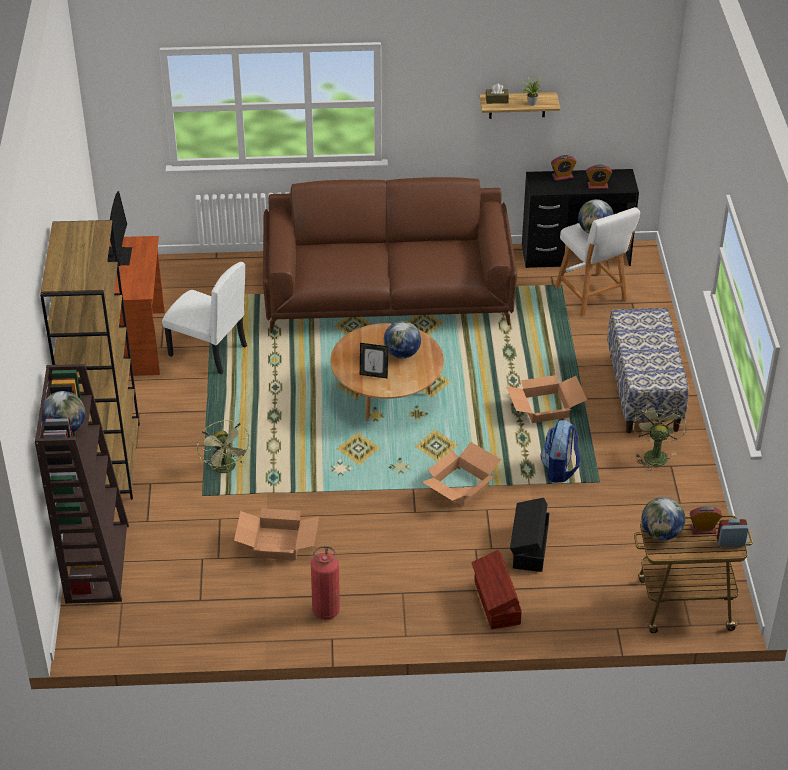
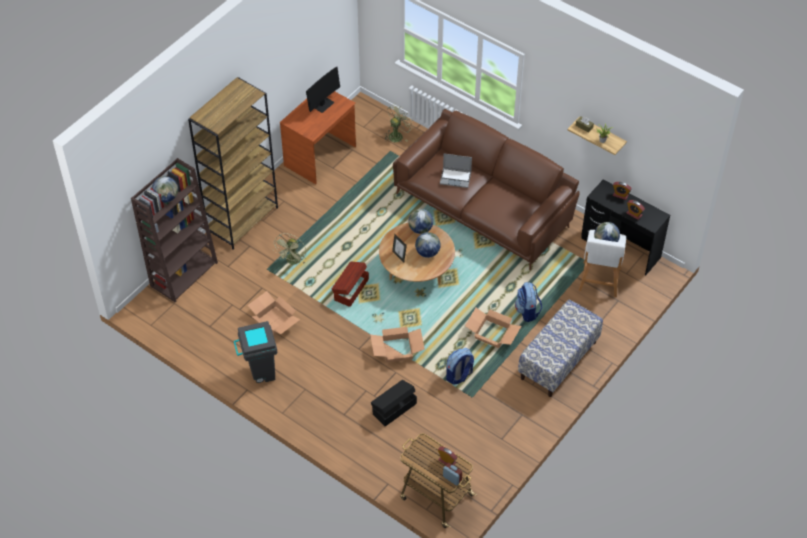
camera: 40 degrees right, 10 degrees up
(207, 351) = (353, 185): white chair -> none
(326, 611) = (259, 373): fire extinguisher -> grey trash can
(350, 262) = (456, 178): none -> laptop
(496, 603) = (343, 427): brown storage box -> brown storage box (350, 290)
(554, 365) = (527, 311): none -> backpack
(654, 454) = (521, 401): green fan -> green fan (397, 135)
(661, 534) = (422, 448): globe -> globe (420, 229)

